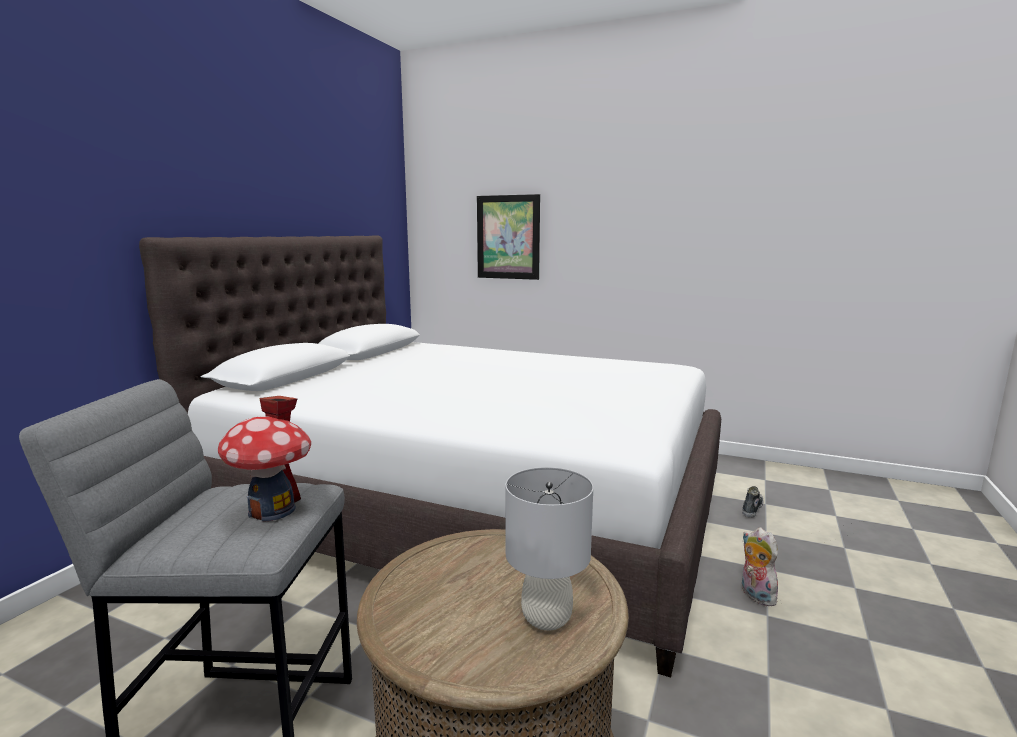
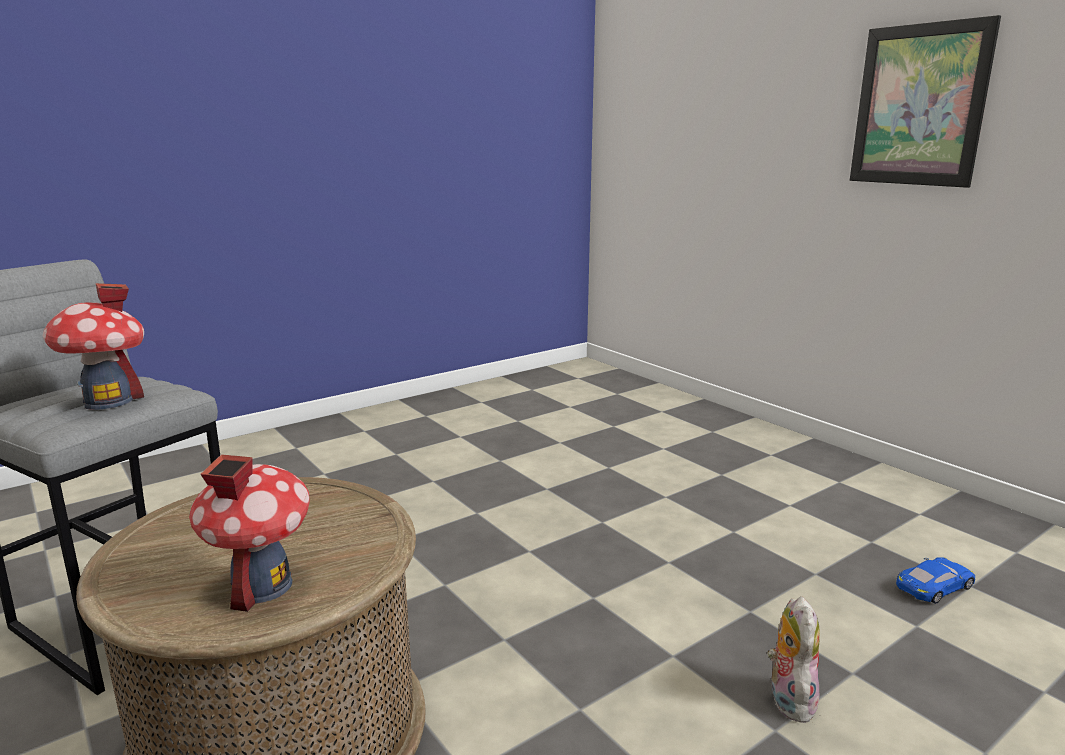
camera: 30 degrees right, 5 degrees up
(470, 507) = (530, 478): white bed -> none
(508, 237) = (703, 125): picture -> picture (919, 105)
(546, 621) = (261, 586): grey table lamp -> toy house
(751, 508) = (934, 586): shoe -> blue toy car

